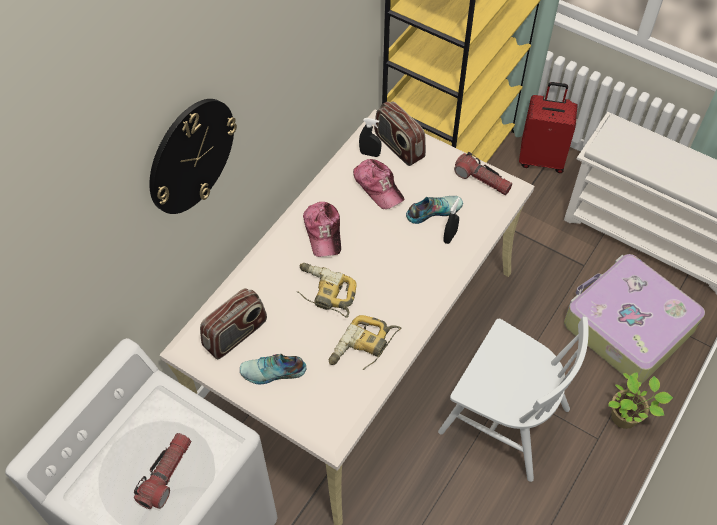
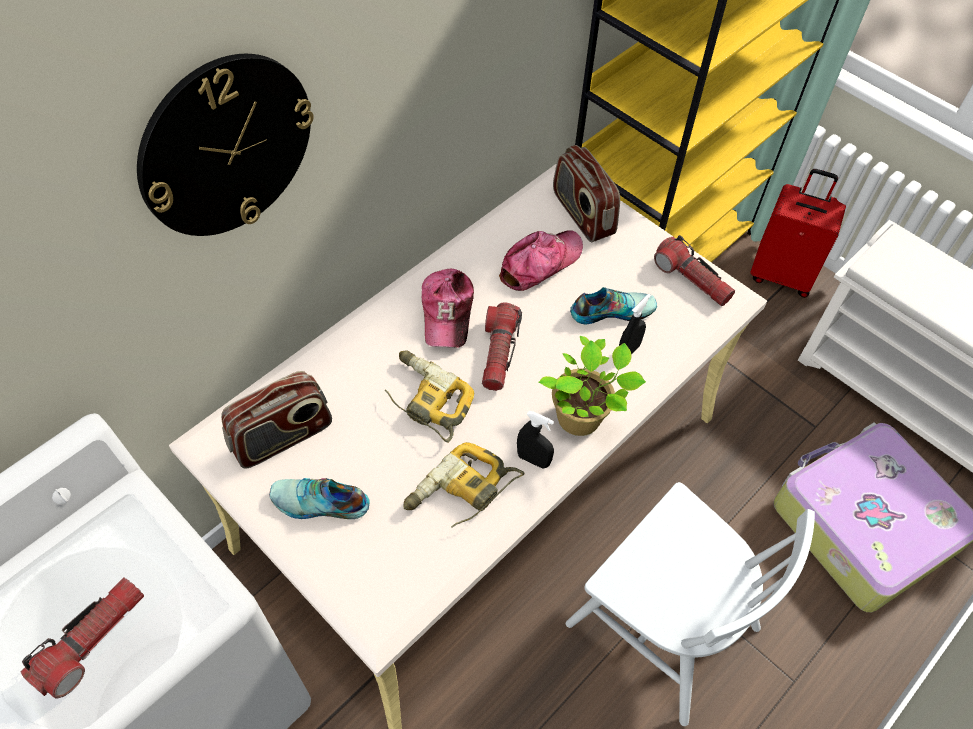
camera: 10 degrees right, 0 degrees up
(365, 253) = (499, 353): none -> flashlight
(370, 154) = (539, 217): black spray bottle -> black spray bottle (533, 459)
(378, 187) = (540, 263): cap -> cap turned 105 degrees counterclockwise
(626, 417) = (841, 657): potted plant -> potted plant (582, 419)

